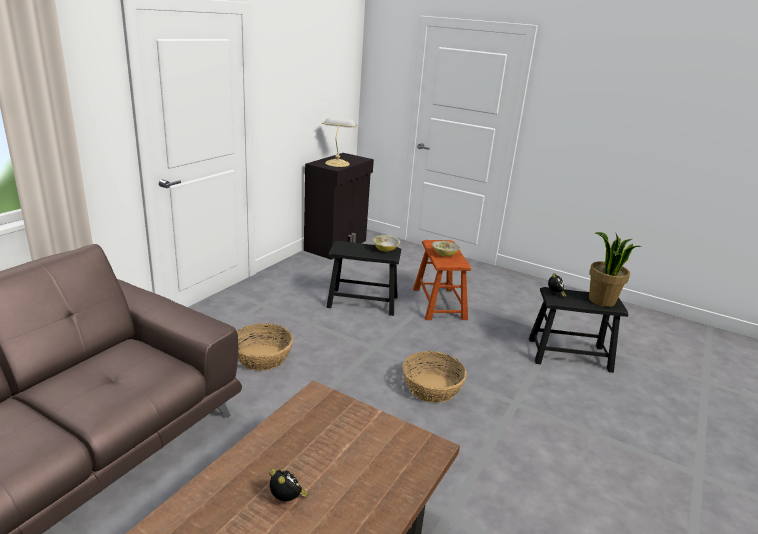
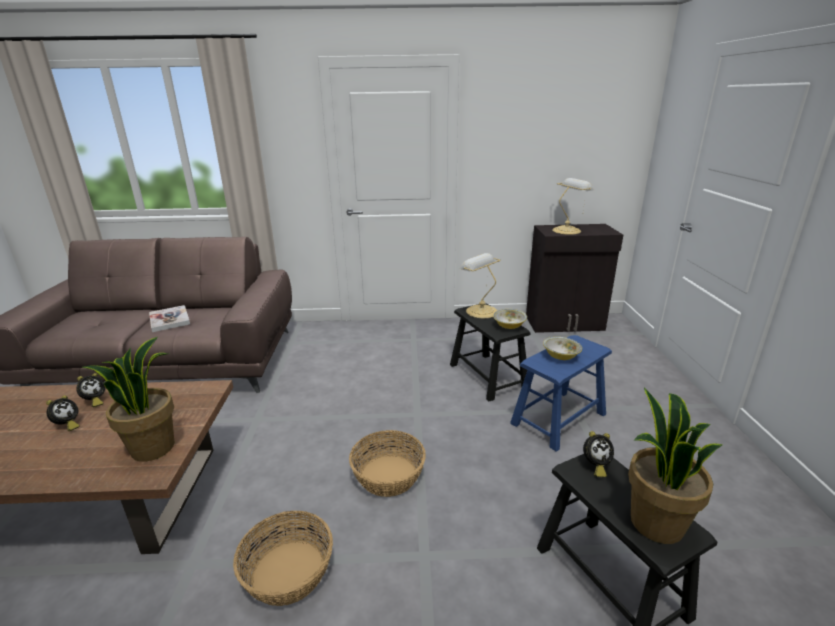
camera: 60 degrees right, 0 degrees up
(88, 389) = (169, 320): none -> book
(250, 475) = (95, 401): none -> alarm clock
(262, 357) = (341, 372): basket -> basket (288, 572)
(347, 247) = (480, 311): none -> table lamp
(391, 444) = (153, 447): none -> potted plant
(439, 303) = (558, 419): brown stool -> blue stool

